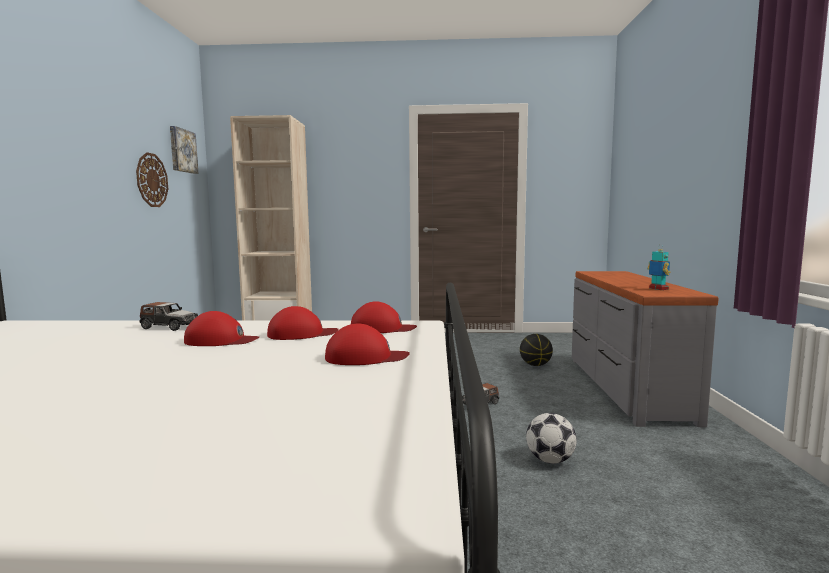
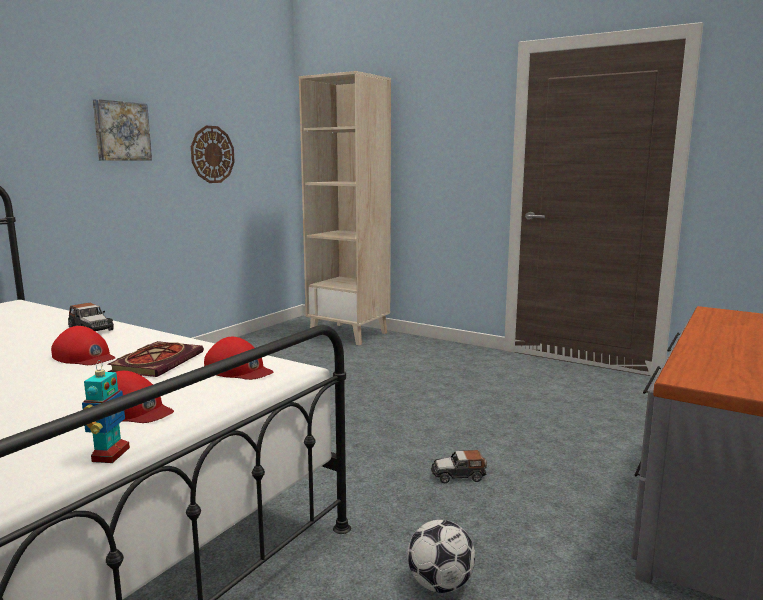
camera: 30 degrees right, 5 degrees up
(182, 151) = (258, 117): picture -> picture (121, 131)
(301, 334) = (157, 362): red cap -> book
(535, 365) = (611, 436): basketball -> none
(658, 289) = (729, 369): toy robot -> toy robot (110, 455)

